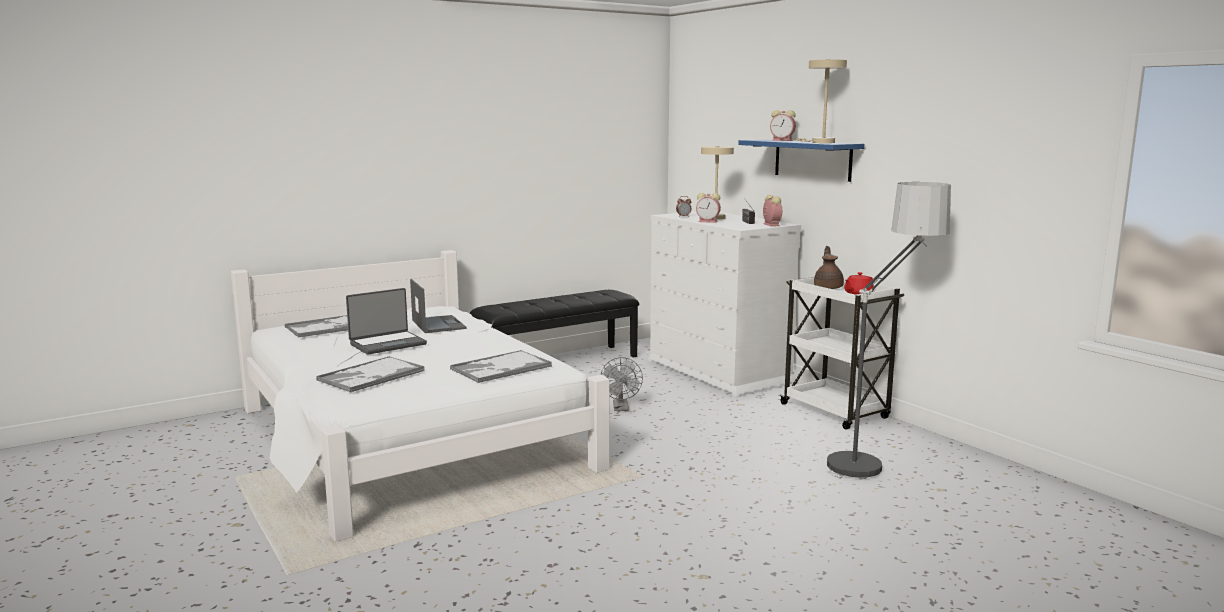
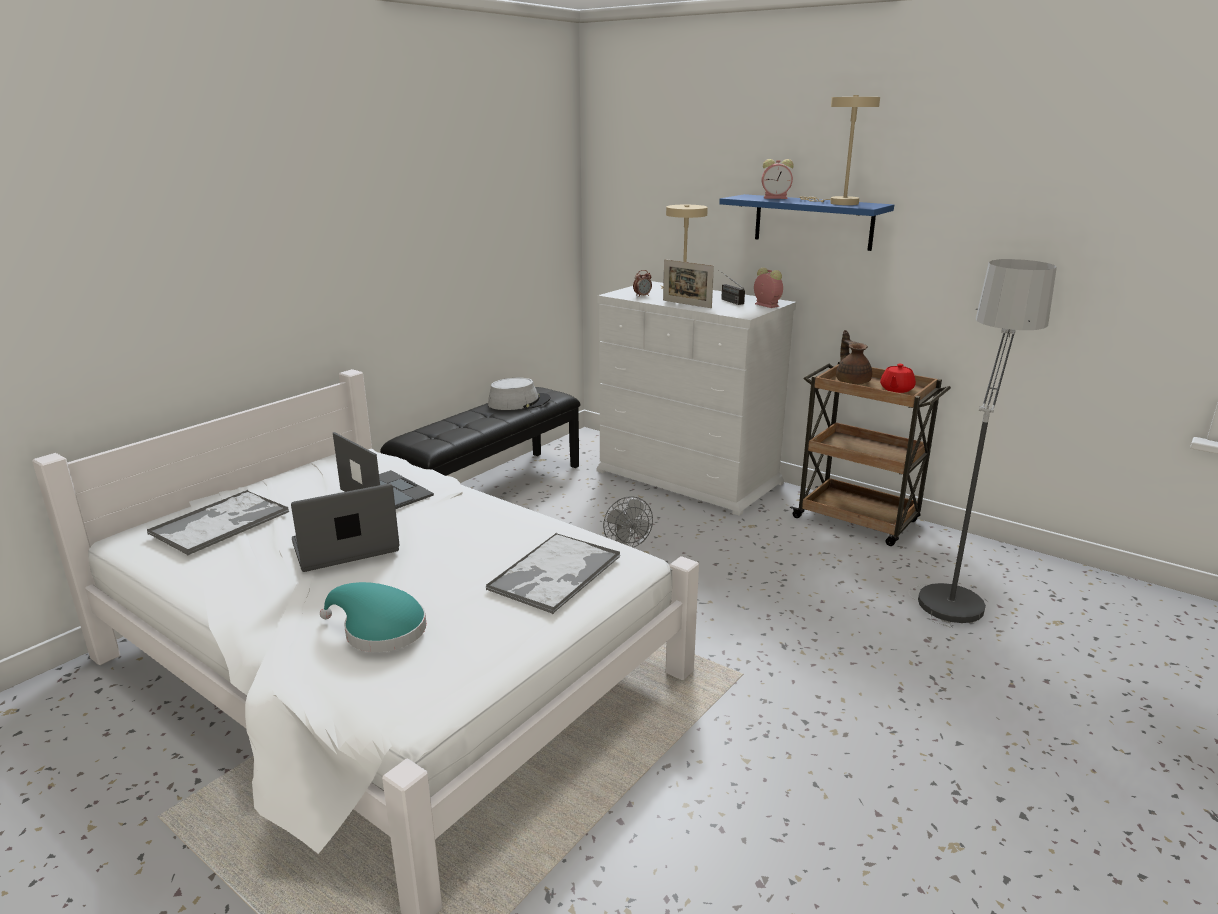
camera: 20 degrees left, 10 degrees up
(370, 376) = (379, 630): tray -> turquoise hat
(387, 344) = (345, 548): laptop -> laptop turned 150 degrees counterclockwise
(587, 296) = (519, 402): none -> grey hat
(708, 221) = (687, 304): alarm clock -> picture frame
(835, 412) = (858, 520): white cart -> brown cart

